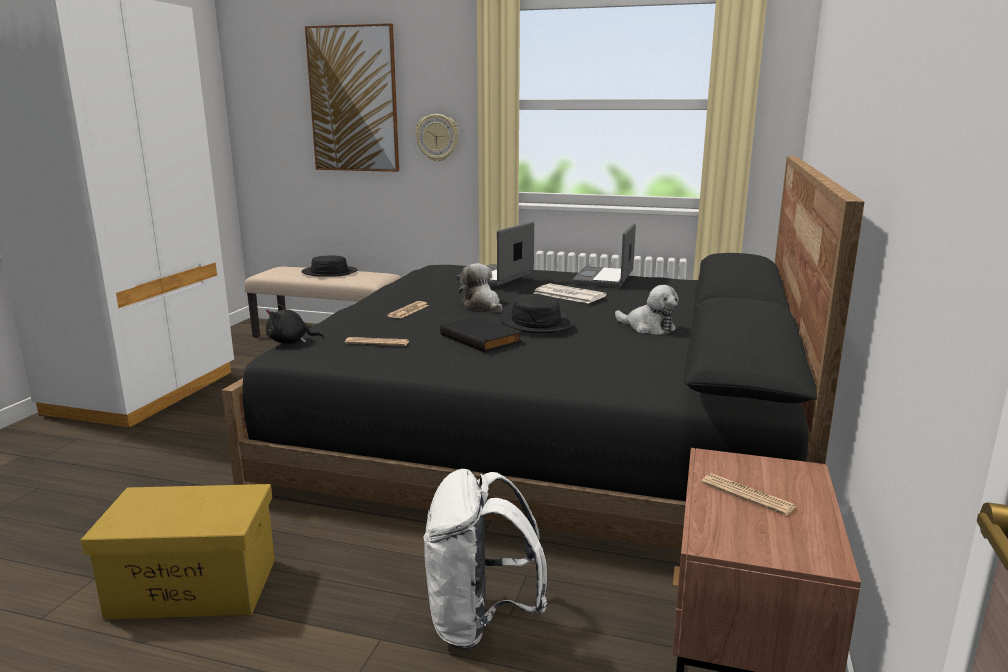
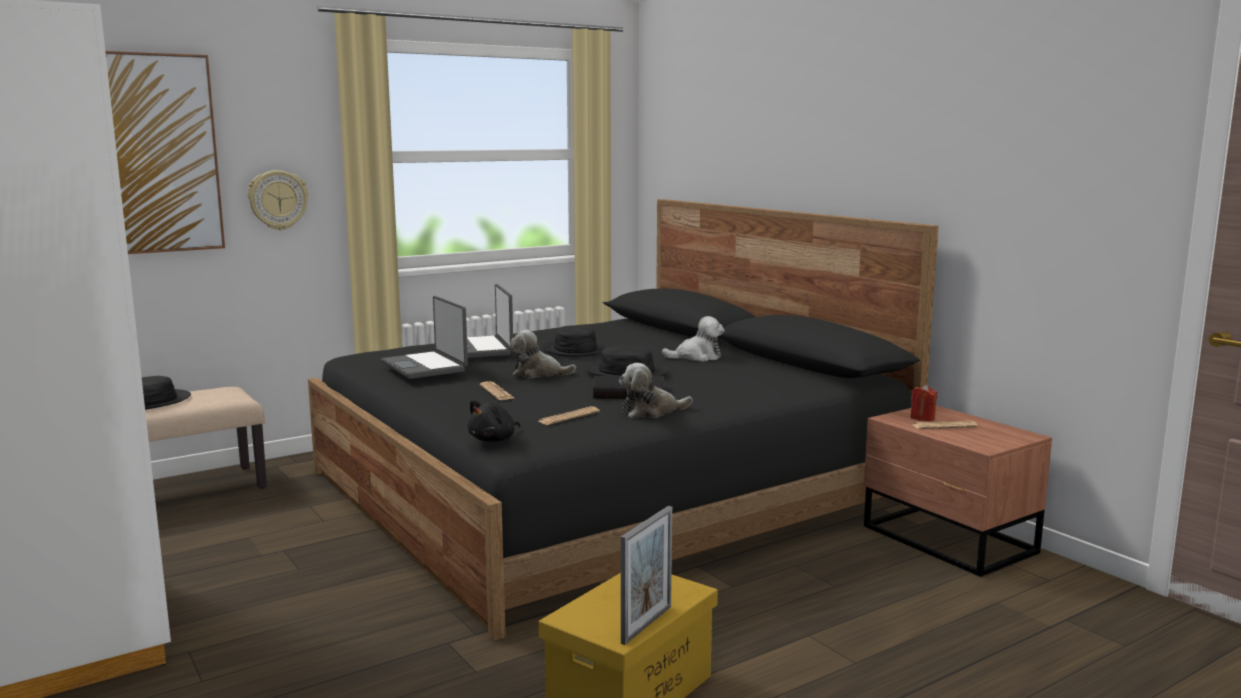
camera: 50 degrees left, 5 degrees down
(143, 529) = (646, 624): none -> picture frame
(438, 359) = (651, 412): none -> plush toy
(480, 622) = (830, 597): white backpack -> none
(568, 294) = (575, 349): newspaper -> black hat
(604, 278) = (552, 333): laptop -> laptop (425, 367)
(754, 474) = (922, 418): none -> red candle

